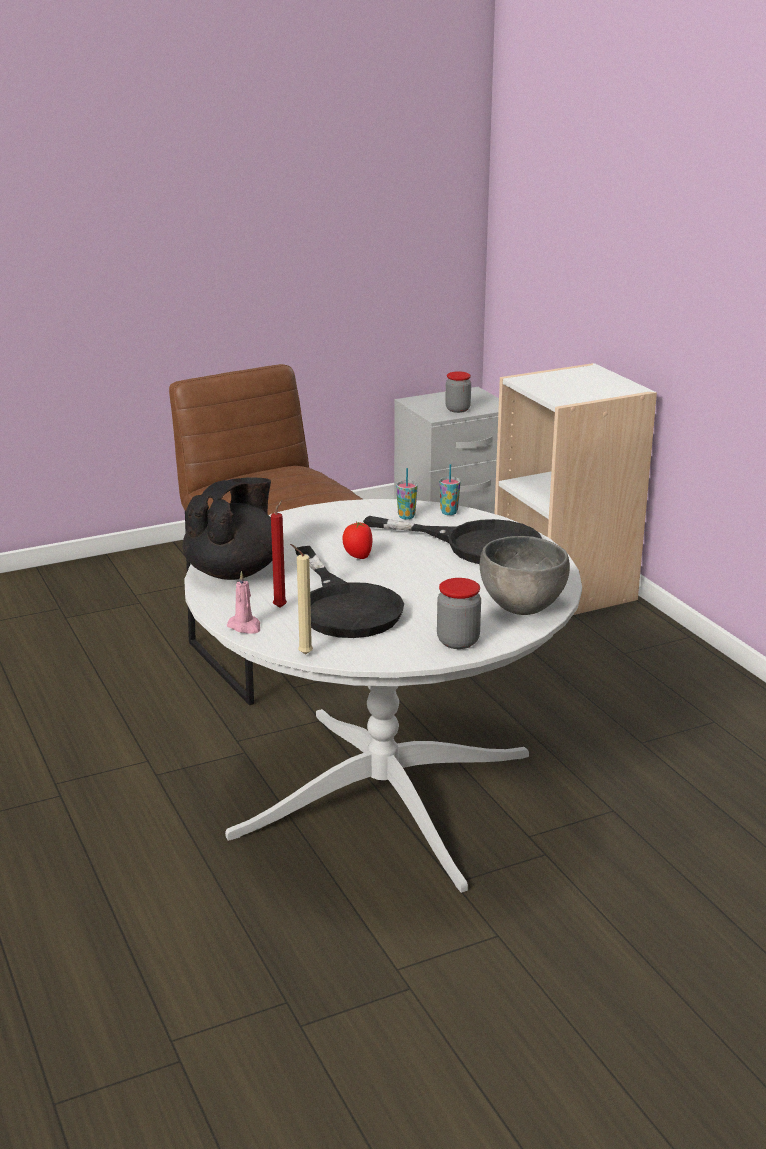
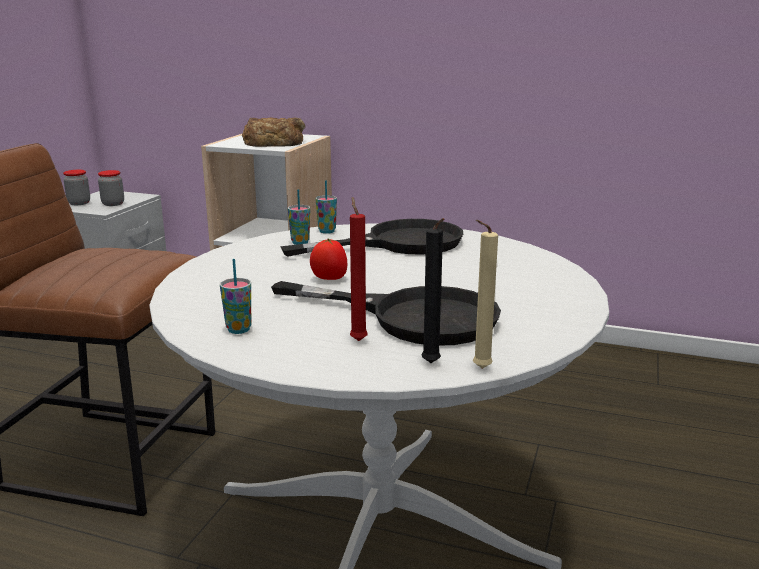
camera: 45 degrees left, 5 degrees down
(235, 571) = (238, 329): black teapot -> cup
(245, 627) = (367, 371): pink candle -> none
(285, 639) = (432, 364): none -> black candle
(458, 641) = (560, 305): jar -> jar (79, 203)
(522, 606) = (533, 267): grey bowl -> none
(575, 389) = (274, 142): none -> bread

